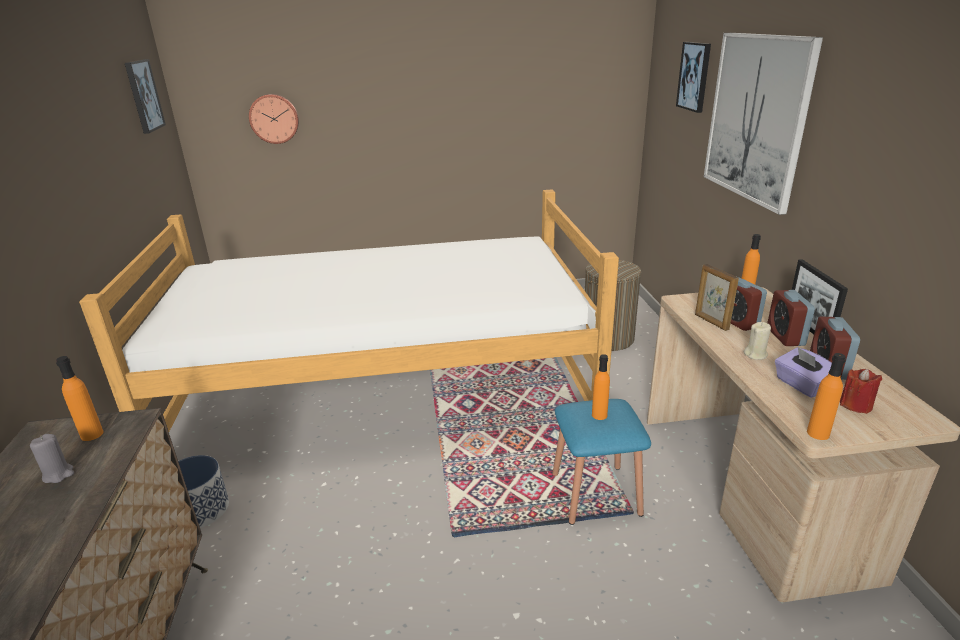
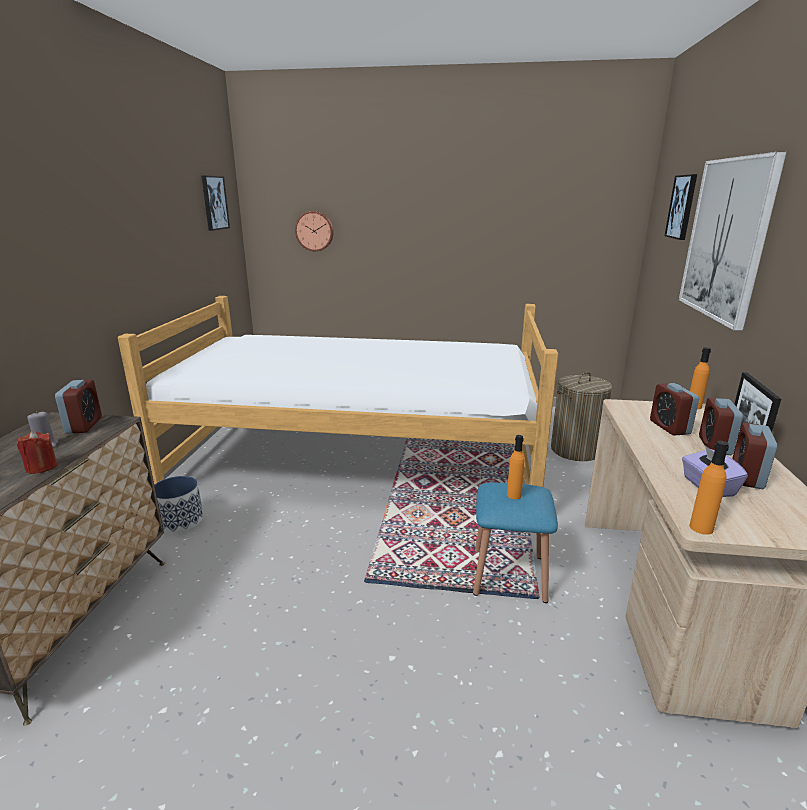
camera: 15 degrees right, 5 degrees down
(92, 434) = (84, 425): orange bottle -> alarm clock
(711, 322) = (642, 424): picture frame -> none
(755, 355) = (672, 455): beige candle -> none
(855, 405) = (760, 512): red candle -> red candle (41, 467)

